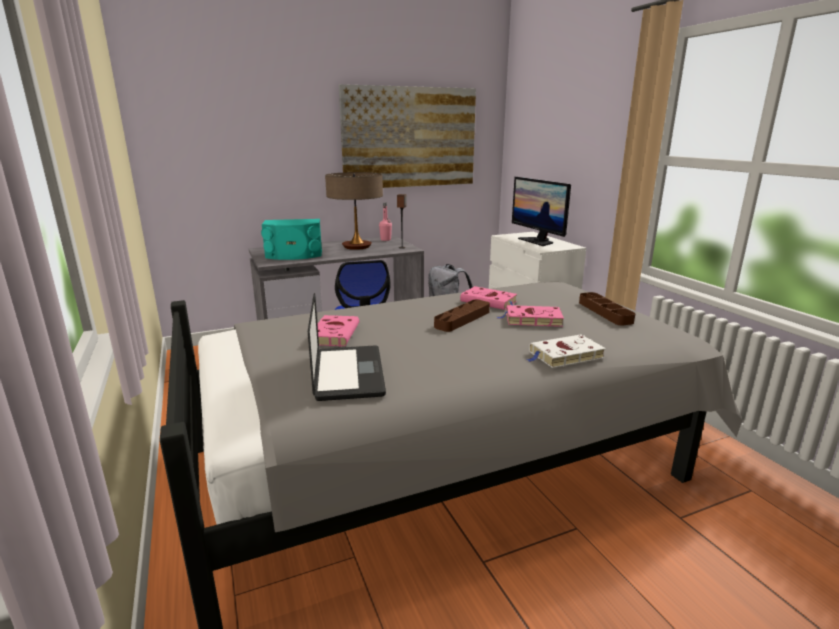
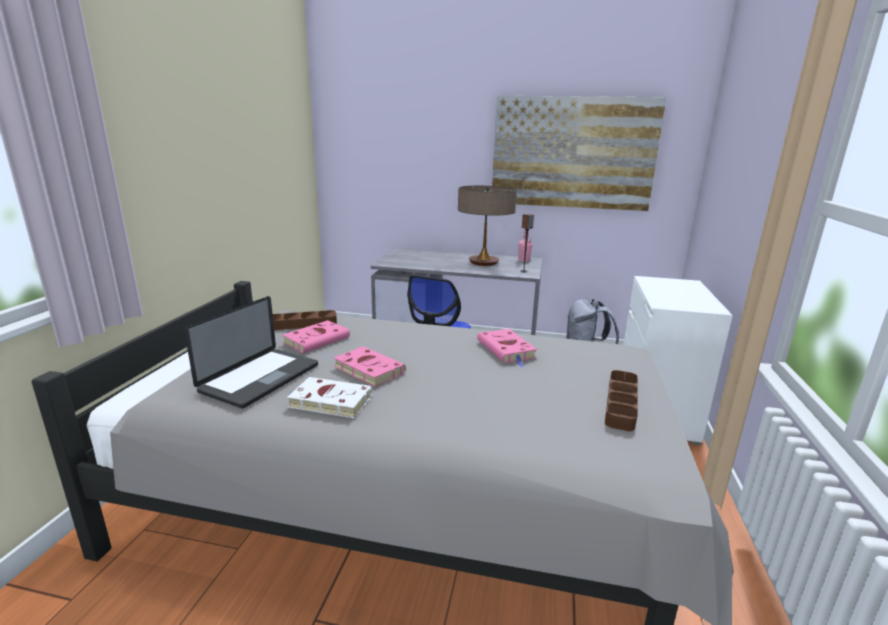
camera: 35 degrees right, 0 degrees up
(294, 255) = (416, 260): turquoise speaker -> none
(462, 319) = (444, 360): brown tray -> brown tray (300, 324)
(531, 320) = (512, 383): pink book -> pink book (367, 369)
(538, 241) = (679, 293): monitor -> none
(564, 355) = (467, 436): white book -> white book (328, 401)

